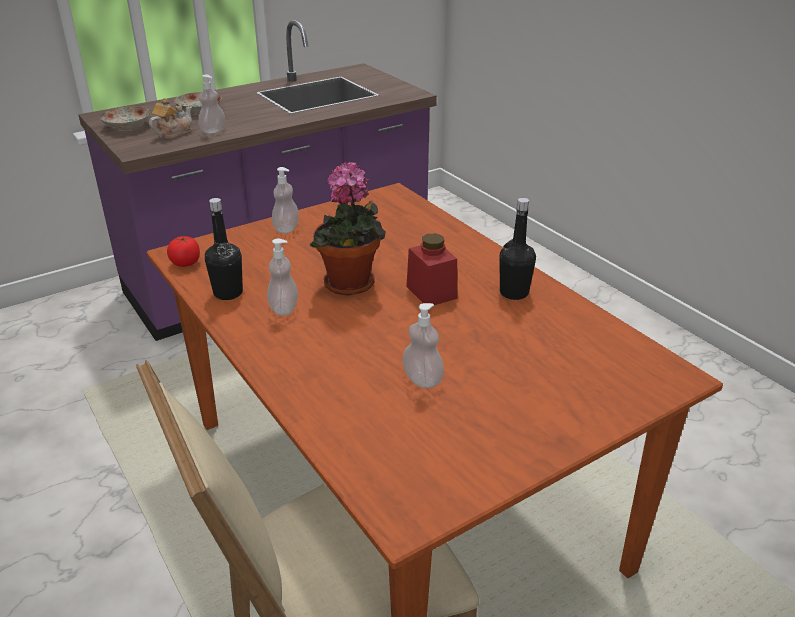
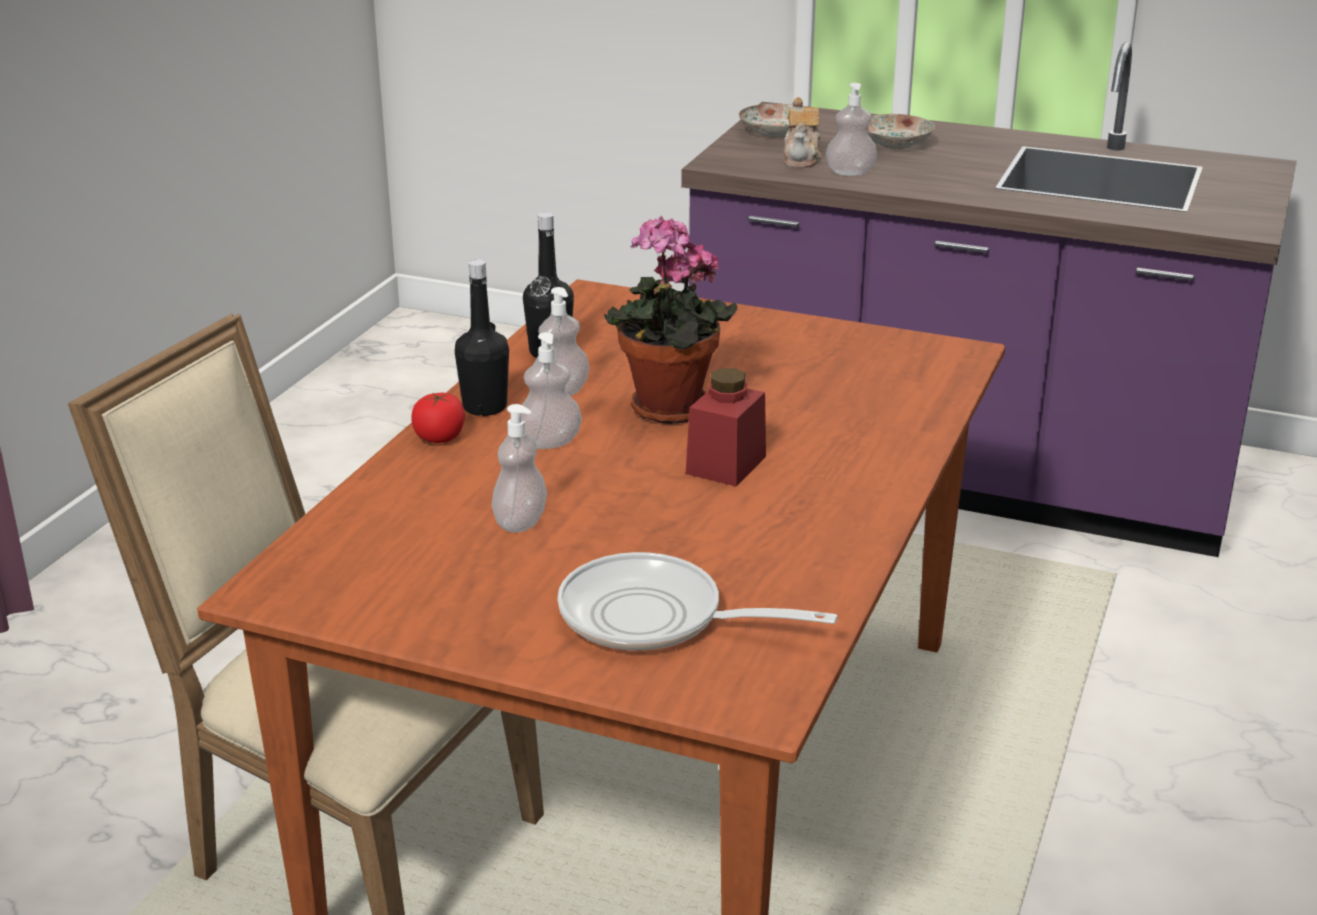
camera: 55 degrees right, 5 degrees down
(173, 133) = (802, 159): teapot -> teapot turned 90 degrees clockwise
(185, 263) = (579, 307): tomato -> tomato (439, 437)
(286, 228) = (744, 325): soap dispenser -> soap dispenser (549, 443)
(514, 293) = (810, 521): black bottle -> black bottle (484, 407)
(570, 375) = (654, 618): none -> frying pan

